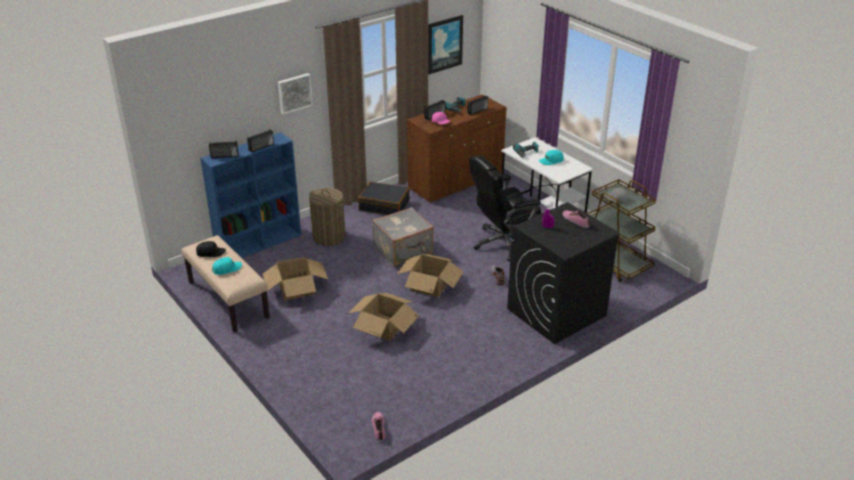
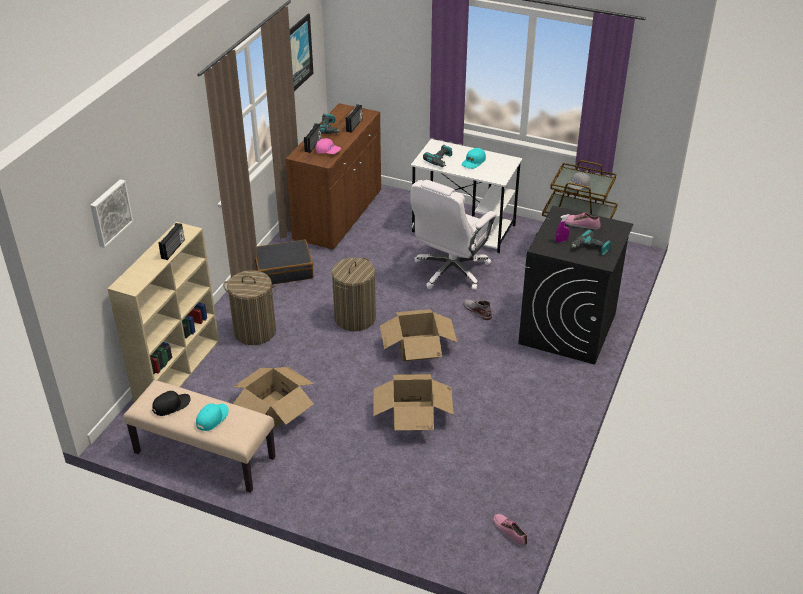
camera: 30 degrees left, 5 degrees up
(224, 156) = (138, 276): radio -> none
(259, 243) = (178, 370): blue bookcase -> beige bookcase
(294, 93) = (180, 166): picture -> picture (109, 212)
(404, 251) = (355, 318): grey suitcase -> laundry basket
(503, 243) = (450, 271): black office chair -> white office chair
(565, 239) = (590, 248): none -> power drill

